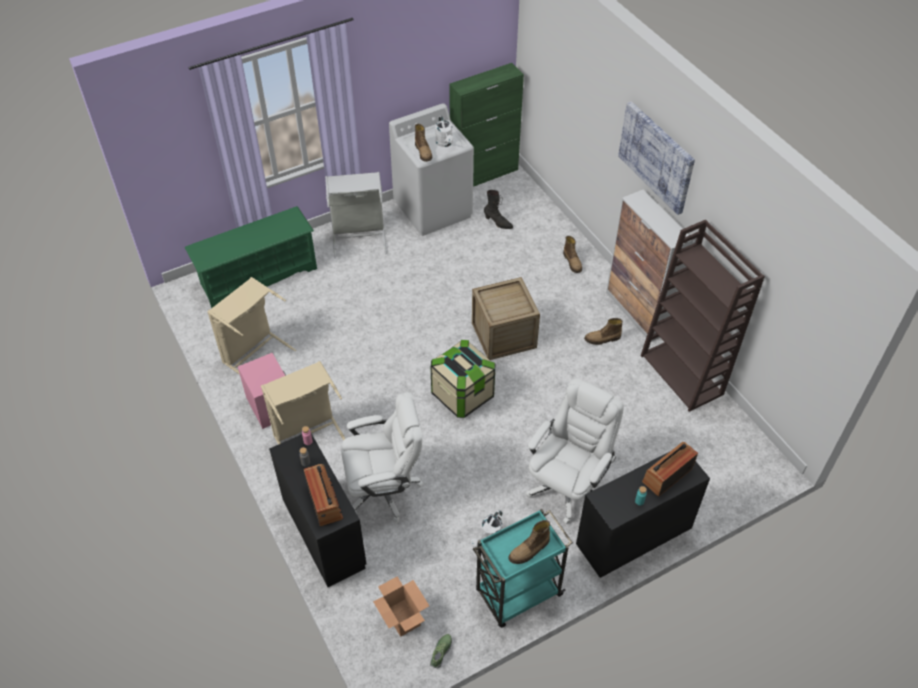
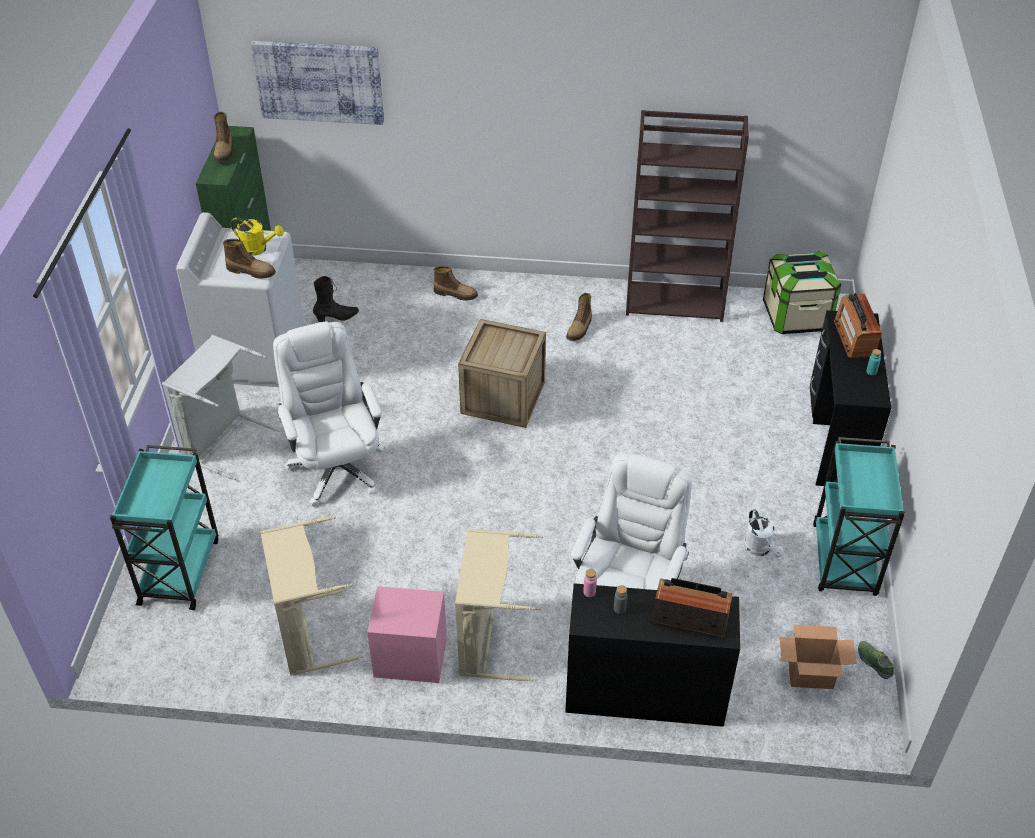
camera: 55 degrees left, 5 degrees down
(258, 276) = (180, 570): green shoe rack -> turquoise cart
(445, 143) = (258, 249): white watering can -> yellow watering can
(463, 394) = (554, 472): storage box -> storage box (796, 316)
(529, 550) = (875, 478): boot -> boot (224, 151)
(568, 485) = (741, 453): white office chair -> white office chair (336, 467)
(637, 313) = (570, 287): cabinet -> none
(657, 156) = (535, 88): picture -> picture (319, 81)

